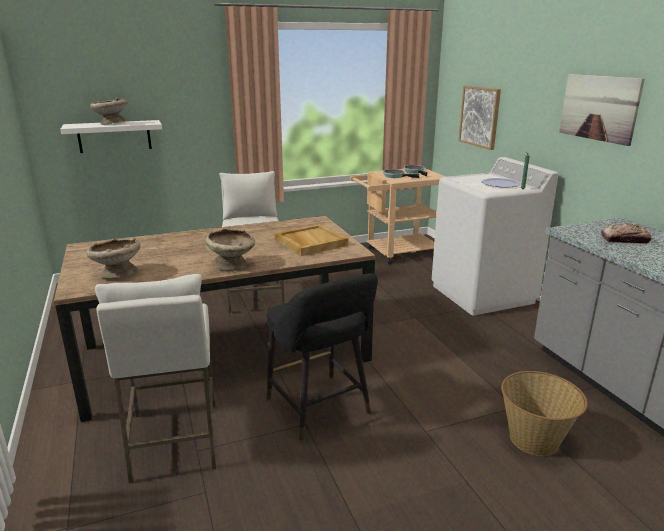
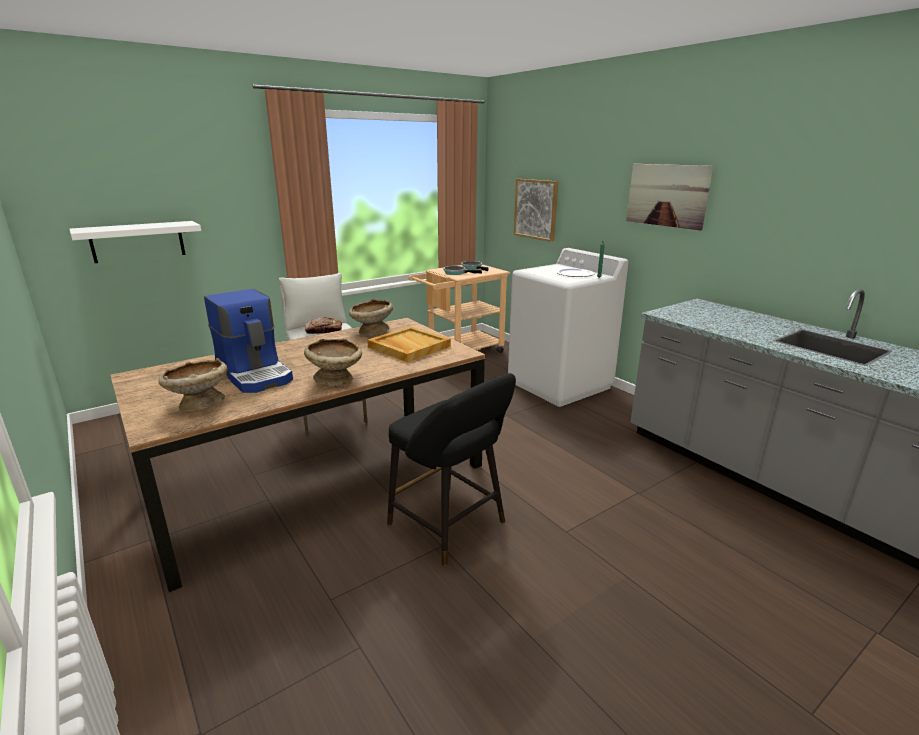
camera: 15 degrees left, 0 degrees up
(111, 123) = (135, 226): beige bowl -> beige bowl (372, 332)
(172, 254) = (256, 374): none -> coffee machine
(174, 440) = (299, 592): white stool -> none
(535, 439) = (669, 521): basket -> none
(624, 240) = (716, 318): bread -> bread (324, 331)

